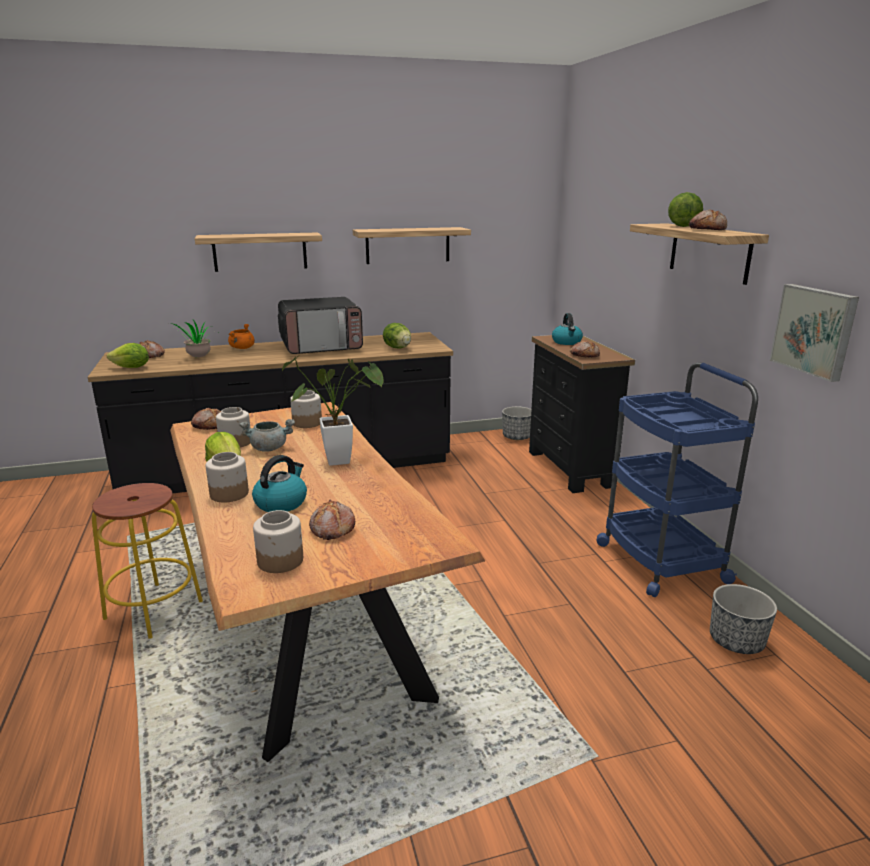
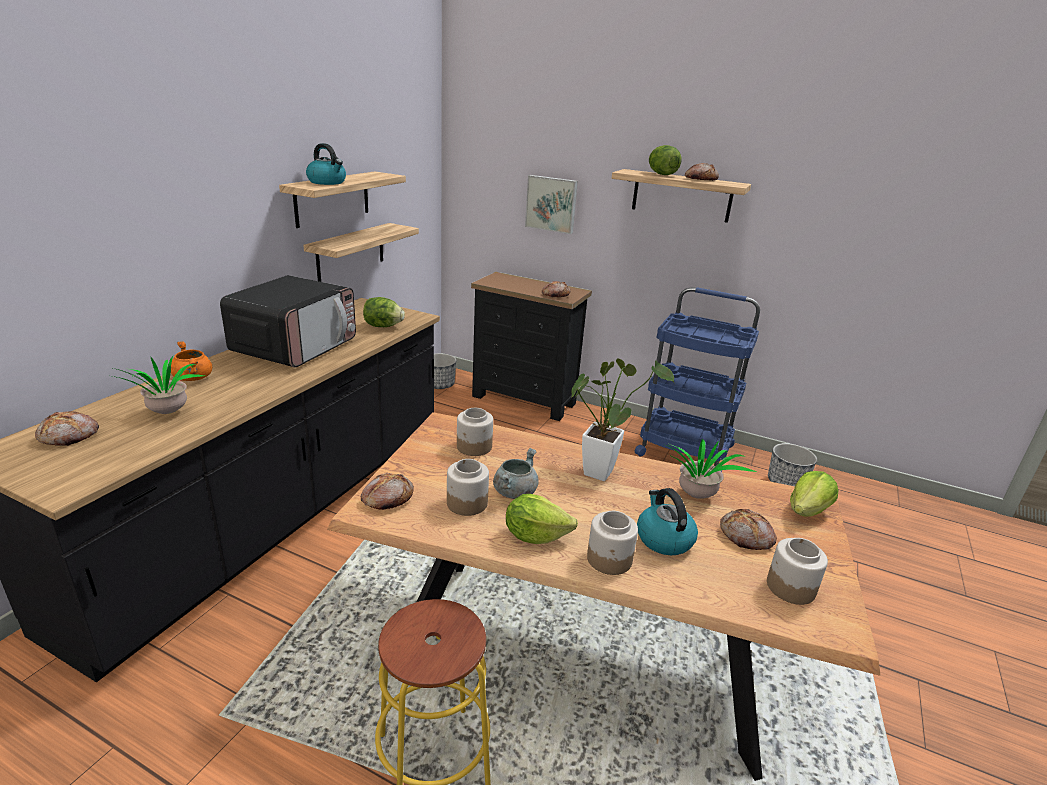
camera: 50 degrees left, 5 degrees up
(131, 368) = (99, 467): lettuce -> lettuce (808, 511)
(260, 252) = (175, 230): shelf -> shelf (350, 252)
(362, 498) = (696, 497): none -> potted plant
(567, 342) = (512, 283): kettle -> kettle (327, 182)
(815, 330) = (800, 255): picture -> picture (551, 204)

